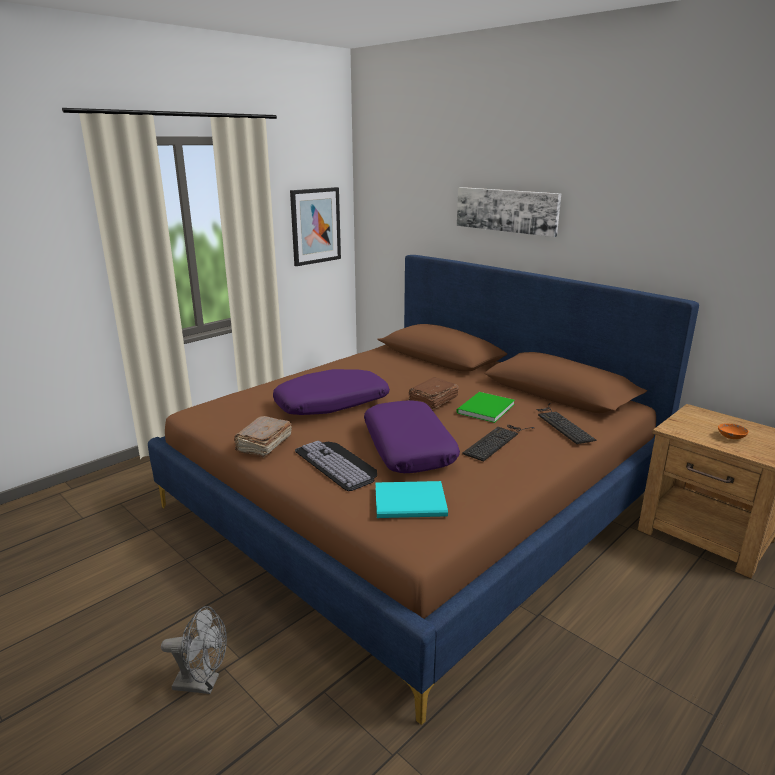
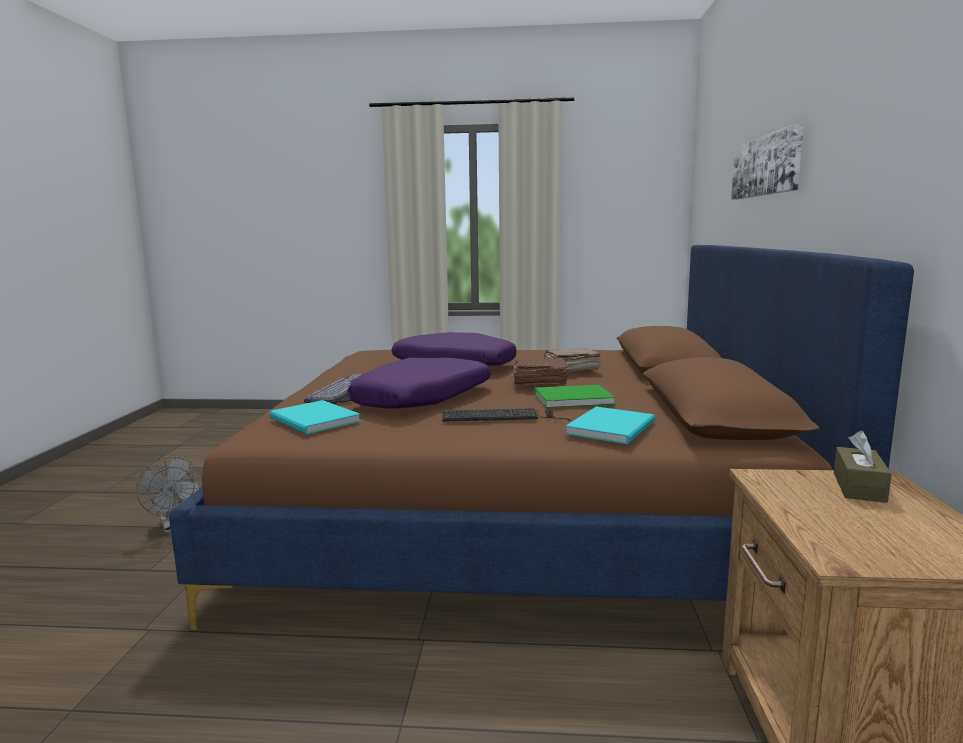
camera: 50 degrees right, 10 degrees down
(263, 445) = (343, 371): brown book -> brown book (570, 370)
(315, 226) = (627, 218): picture -> none
(561, 424) = (614, 427): keyboard -> turquoise book
(700, 419) = (859, 487): none -> brown tissue box
(731, 437) = (847, 516): orange bowl -> none

